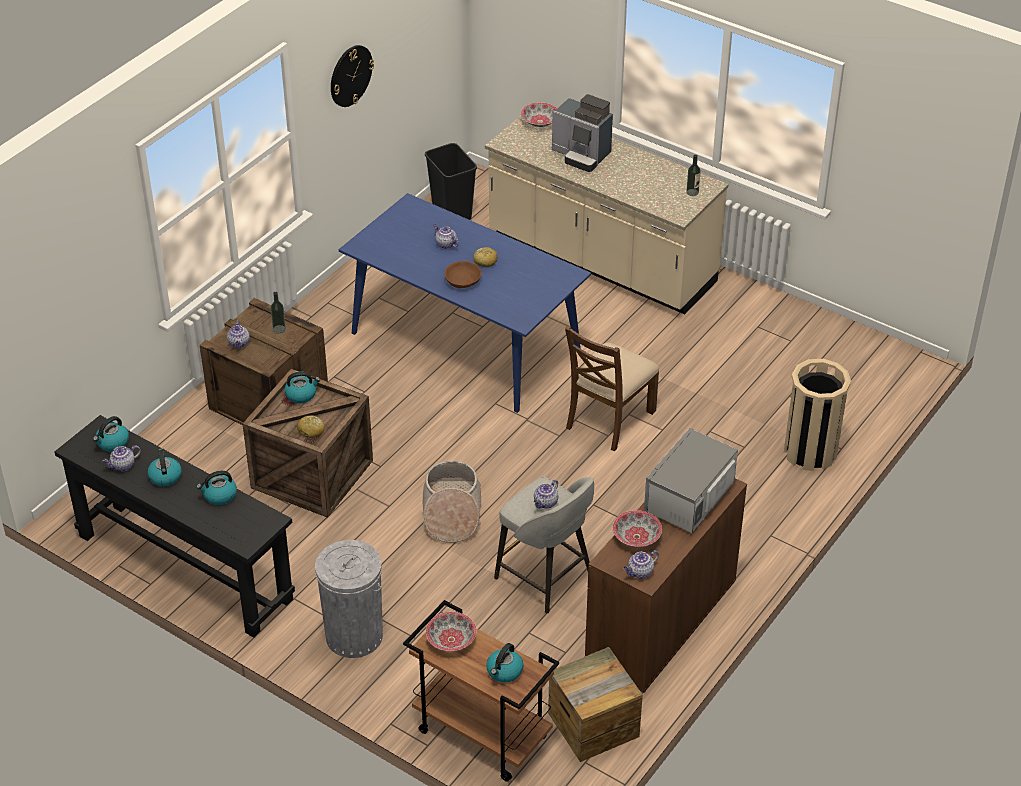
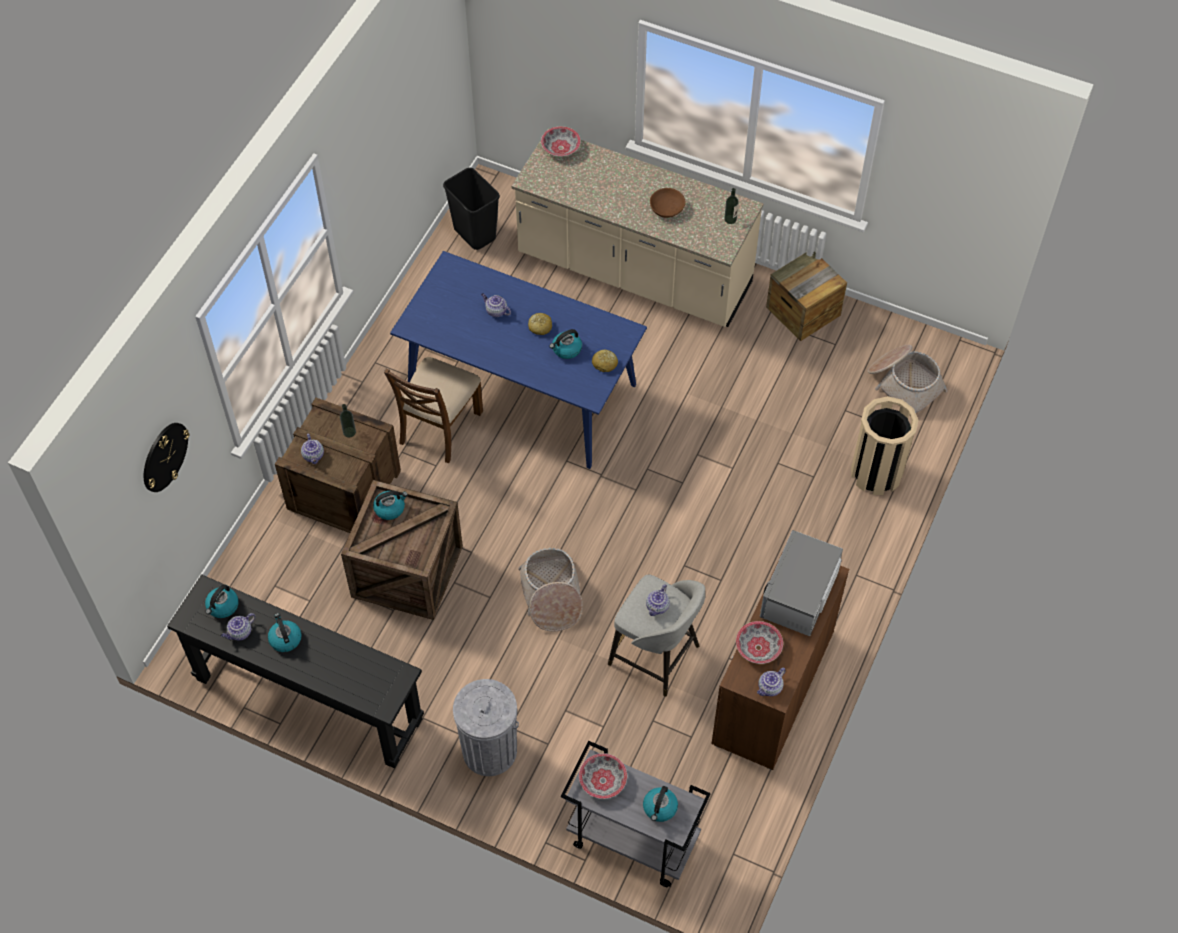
camera: 10 degrees left, 15 degrees up
(219, 495) = (344, 653): kettle -> kettle (566, 349)
(311, 430) = (410, 550): bread -> bread (605, 364)
(350, 75) = (373, 150): wall clock -> wall clock (164, 456)
(463, 281) = (523, 355): brown bowl -> brown bowl (667, 208)
(480, 734) = (631, 840): brown cart -> grey cart
(581, 155) = (611, 186): coffee machine -> none
(593, 725) = (733, 812): crate -> crate (803, 311)
(609, 419) = (679, 463): brown chair -> brown chair (439, 427)
(854, 381) = (904, 384): none -> basket

